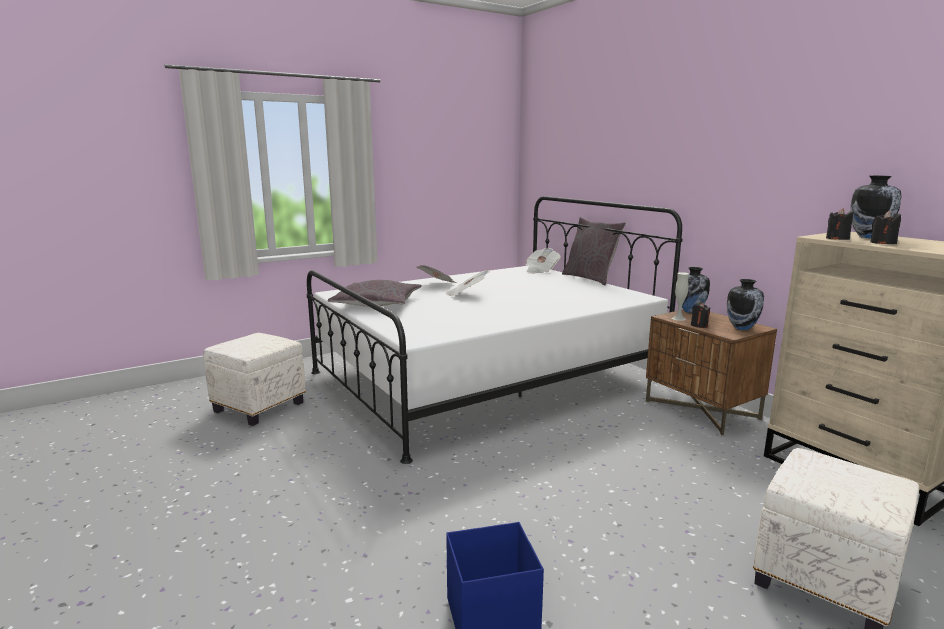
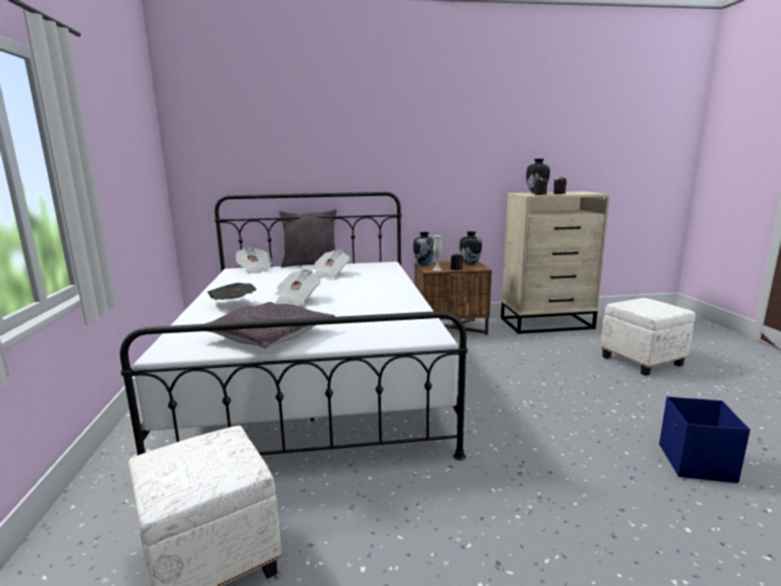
camera: 65 degrees left, 0 degrees up
(562, 289) = (329, 274): none -> newspaper

